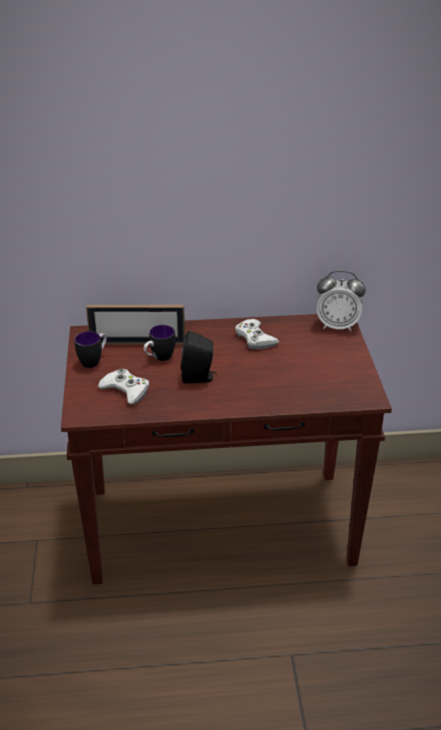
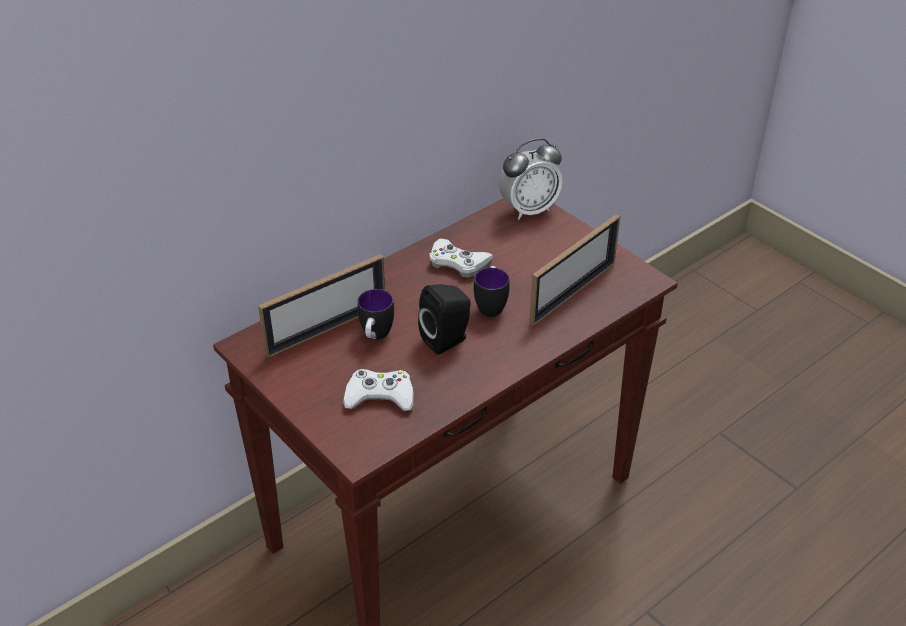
camera: 35 degrees left, 5 degrees up
(94, 361) = (298, 377): mug -> mug (491, 305)
(309, 384) = (573, 292): none -> picture frame

